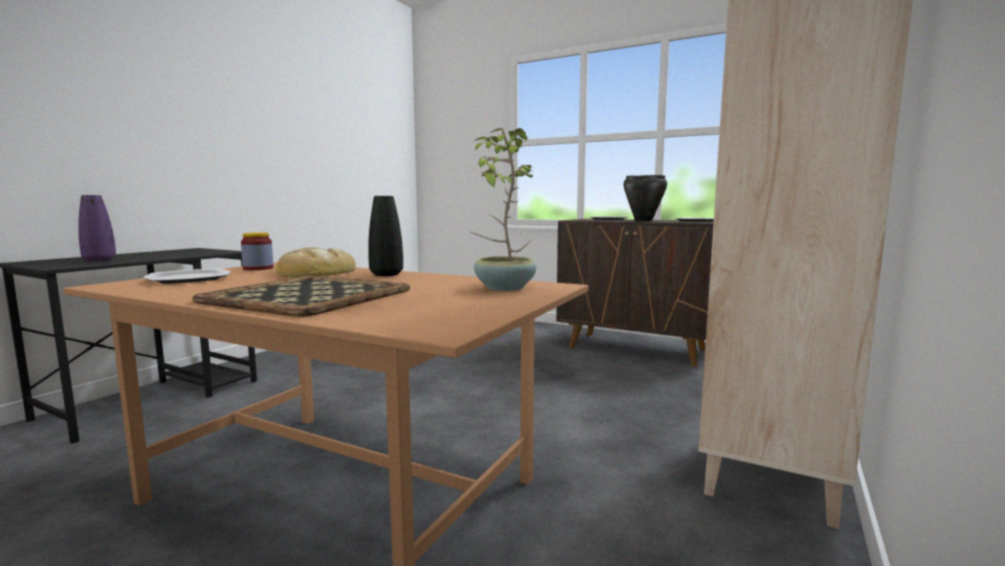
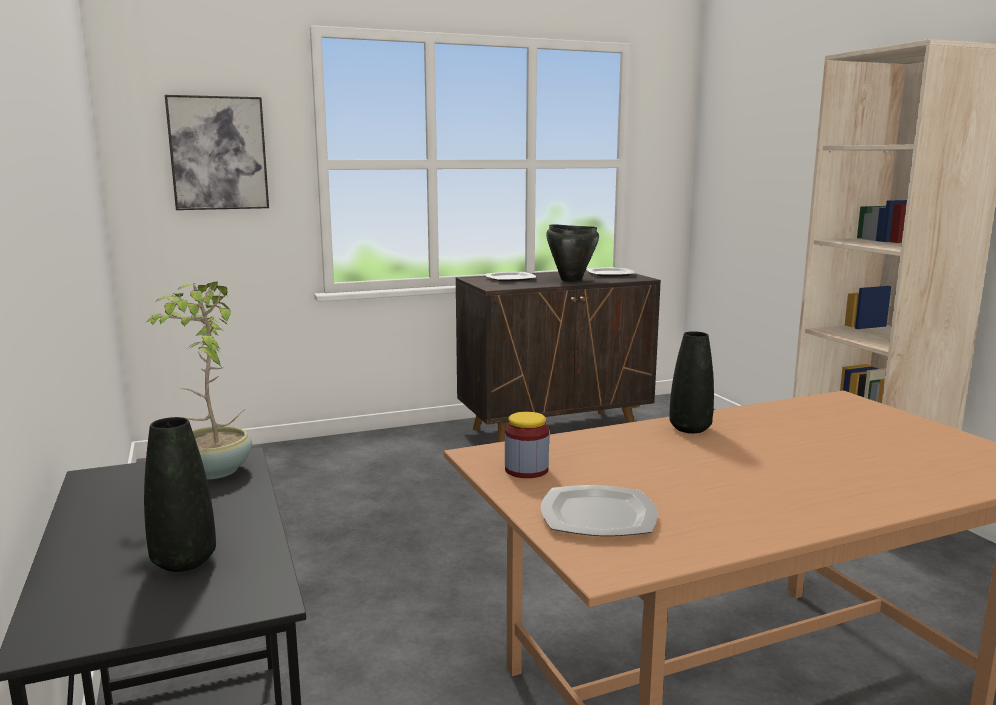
camera: 50 degrees left, 5 degrees up
(99, 260) = (184, 561): purple vase -> black vase
(308, 295) = (822, 478): tray -> none
(315, 272) = (615, 450): bread -> none
(462, 140) = (218, 153): none -> picture
(503, 288) = (840, 413): potted plant -> potted plant (212, 472)

